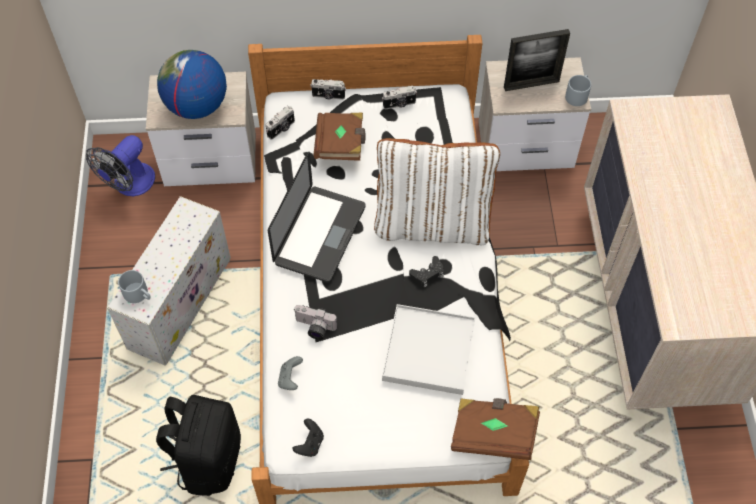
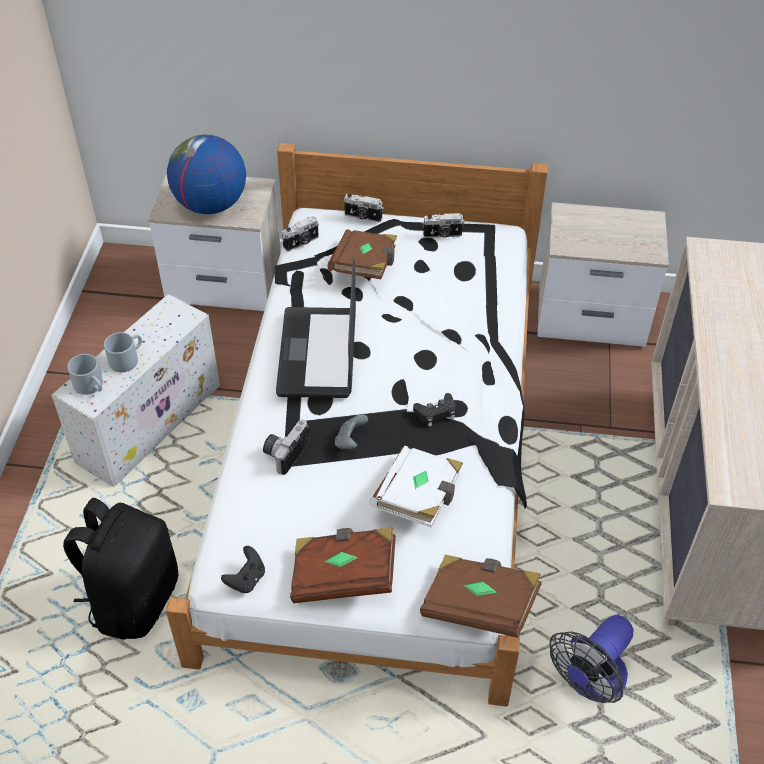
camera: 10 degrees right, 10 degrees down
(129, 185) = (128, 296): fan -> fan (590, 683)
(290, 379) = (242, 502): grey game controller -> grey game controller (350, 441)
(314, 328) = (285, 452): camera -> camera turned 90 degrees clockwise
(320, 235) = (317, 354): laptop -> laptop turned 150 degrees clockwise
(384, 427) = (343, 575): none -> brown book
(429, 351) = (418, 497): white tray -> white book
(432, 223) = (454, 360): white pillow -> none
(531, 84) = (601, 231): picture frame -> none
(577, 94) = (654, 248): grey mug -> grey mug (127, 358)

